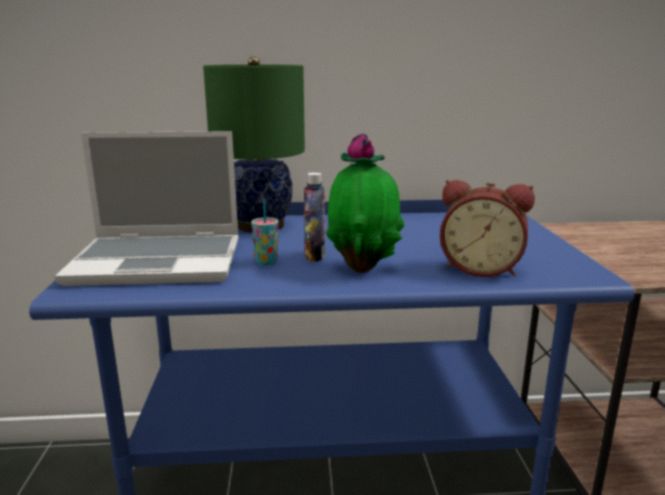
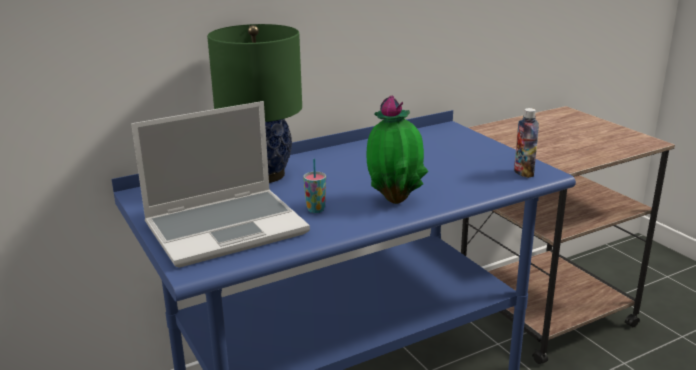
camera: 25 degrees left, 5 degrees up
(315, 256) = (346, 196): bottle -> bottle (523, 173)
(480, 268) = (473, 182): alarm clock -> none

